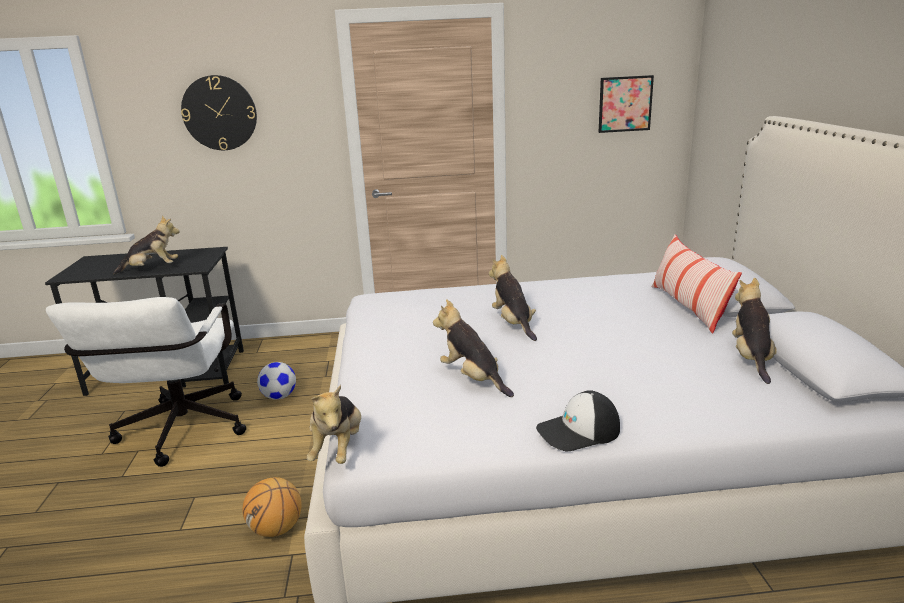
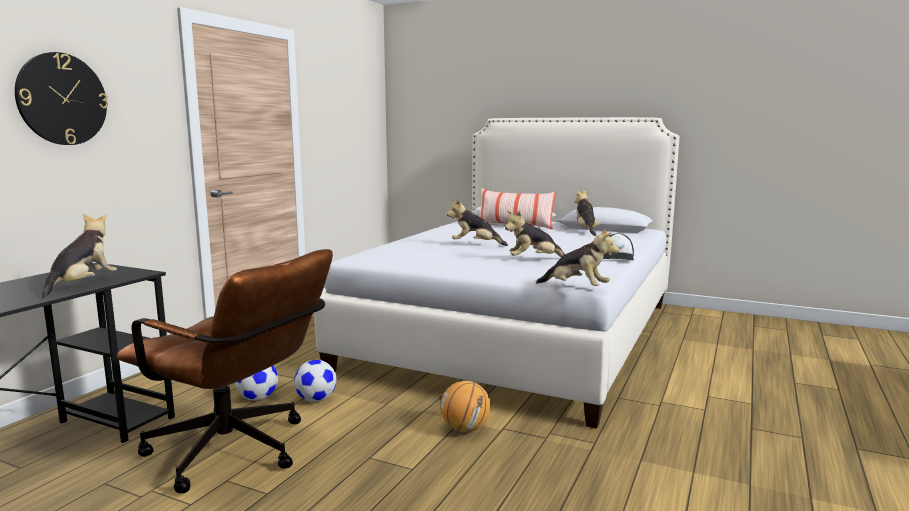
camera: 60 degrees left, 10 degrees down
(180, 435) = (238, 454): white office chair -> brown office chair
(293, 421) = (316, 399): none -> football
(625, 104) = (358, 119): picture -> none
(751, 358) = (586, 231): plush toy -> plush toy turned 45 degrees clockwise

